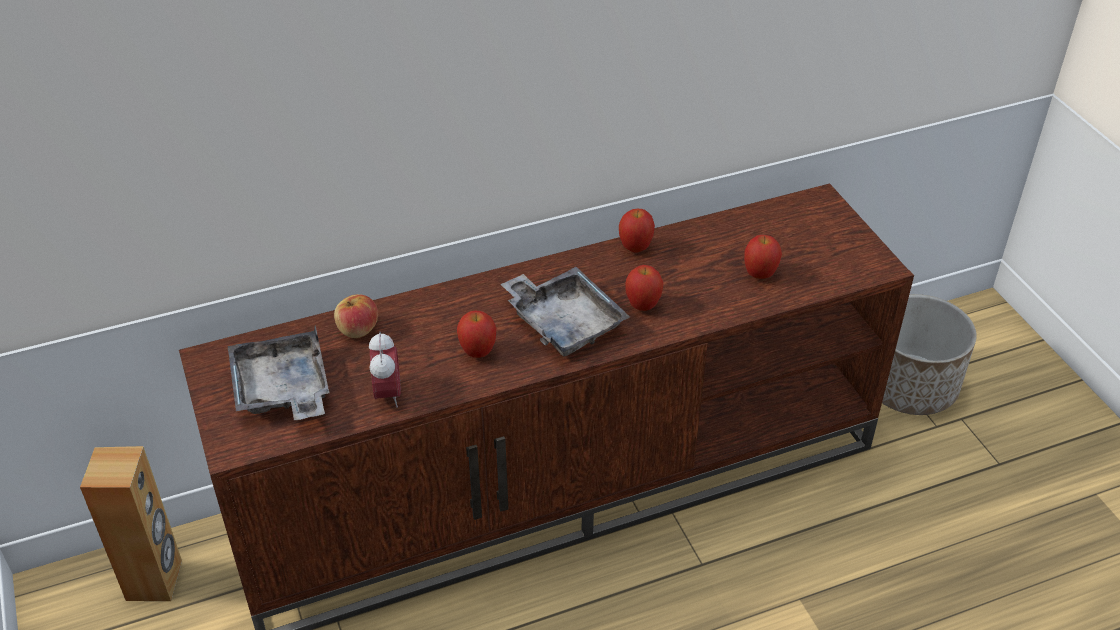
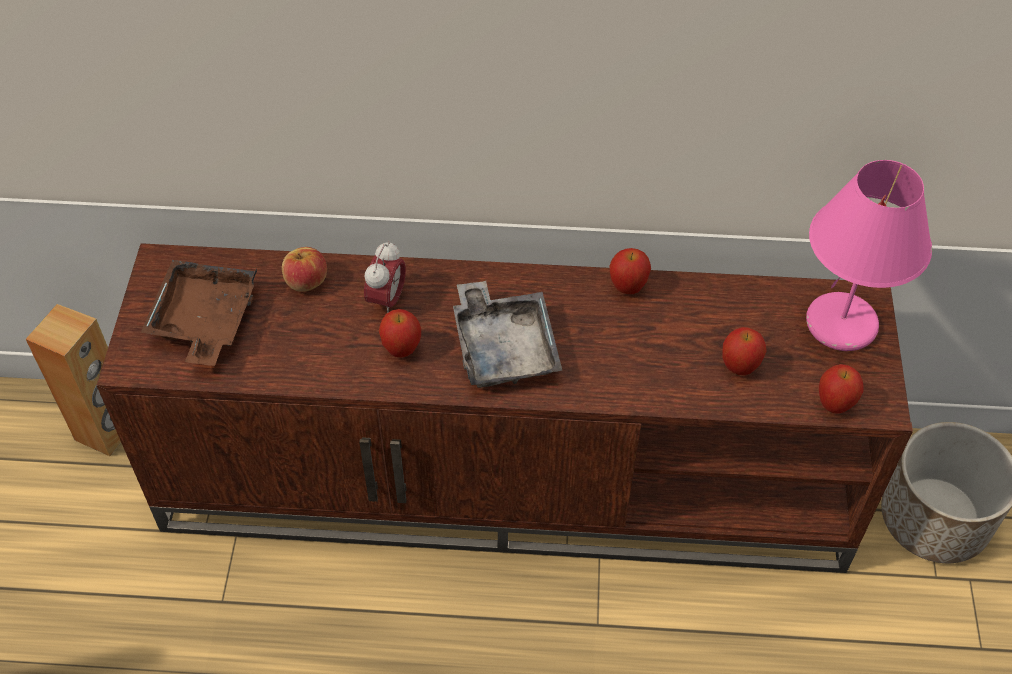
camera: 25 degrees right, 10 degrees up
(282, 390) = (204, 321): grey tray -> brown tray
(388, 394) = (293, 363): alarm clock -> alarm clock (387, 300)
(643, 306) = (594, 358): apple -> apple (834, 404)
(814, 222) = (840, 325): none -> pink table lamp

